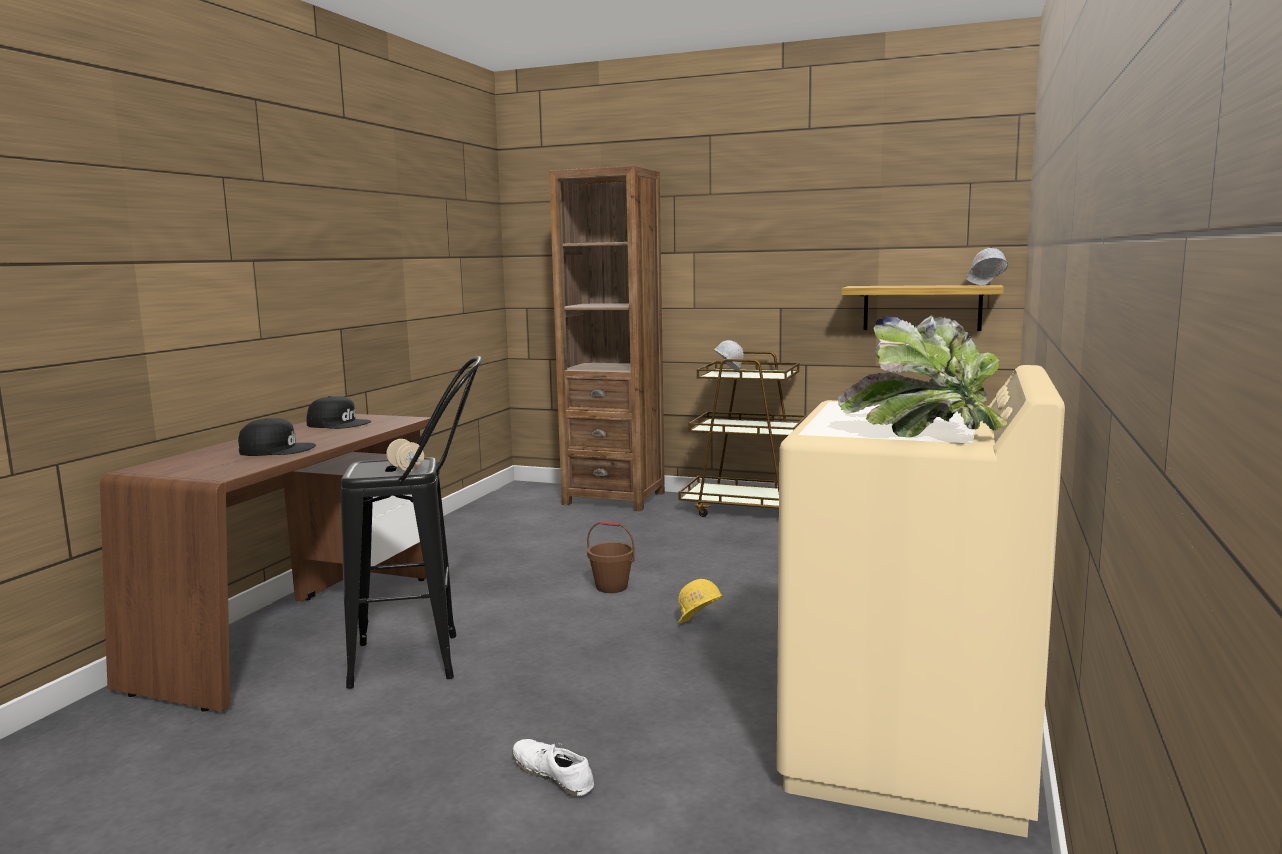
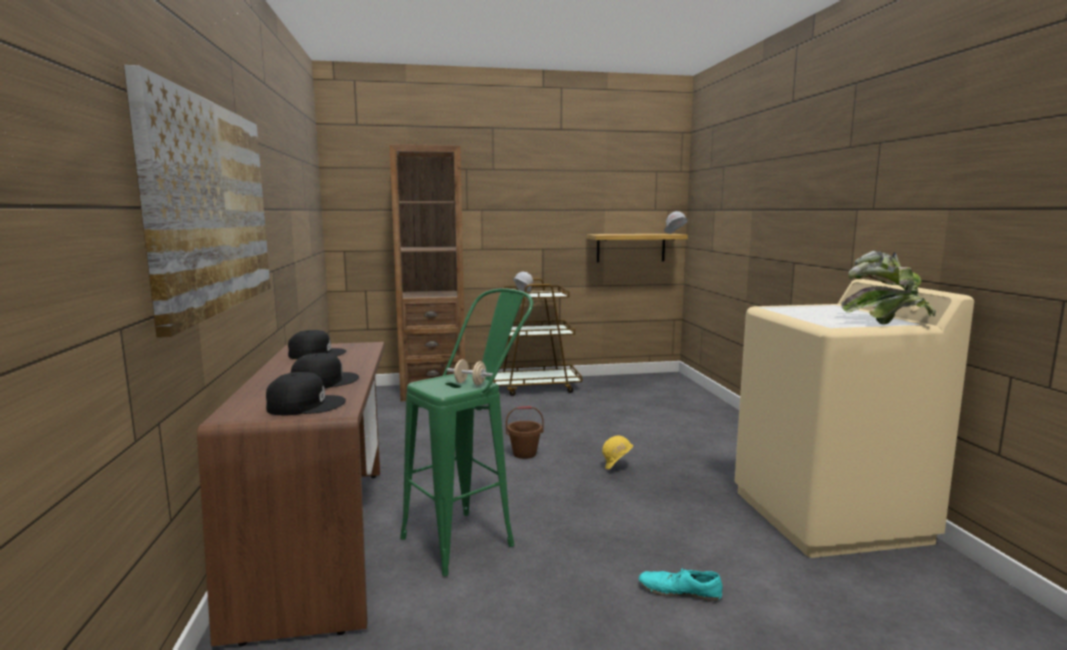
camera: 30 degrees left, 0 degrees up
(183, 261) = (211, 207): none -> picture
(209, 467) = (305, 405): none -> black cap
(427, 659) = (471, 536): black stool -> green stool
(553, 774) = (679, 591): white shoe -> turquoise shoe

